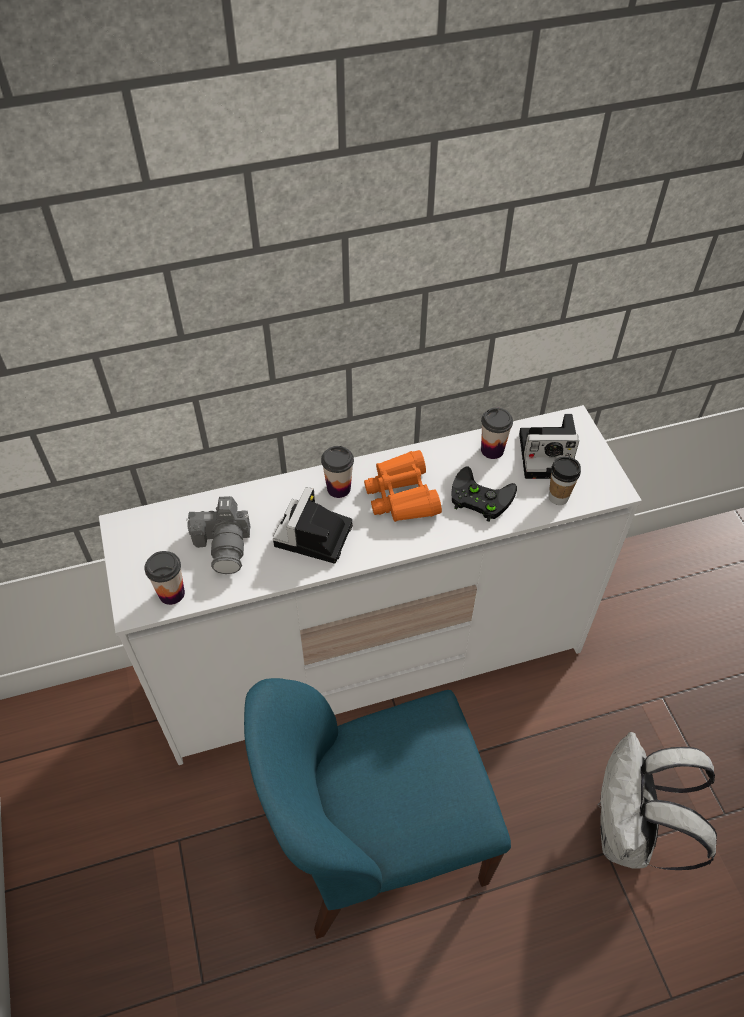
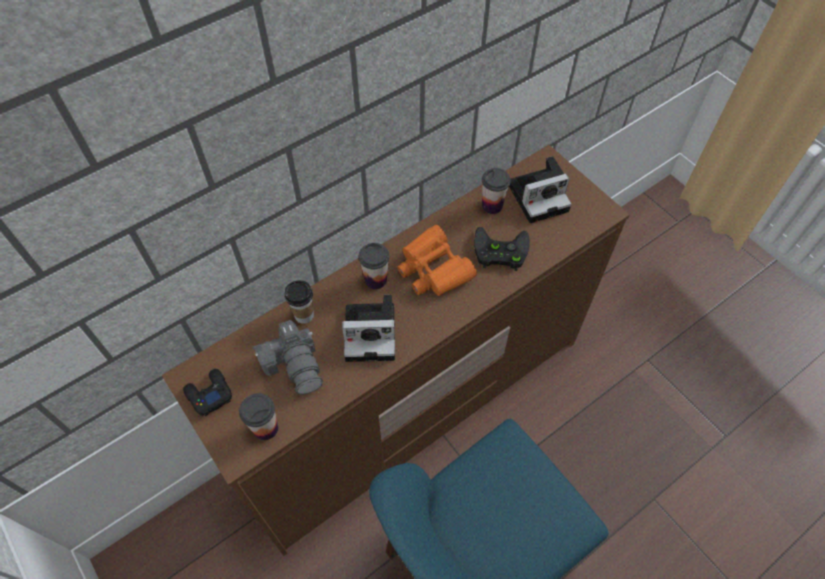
camera: 20 degrees left, 5 degrees up
(133, 546) = (209, 394): none -> black game controller
(313, 537) = (373, 332): camera -> camera turned 90 degrees counterclockwise
(373, 660) = (413, 406): white dresser -> brown dresser
(558, 497) = (563, 232): cup -> cup (304, 315)
(629, 833) = (663, 477): white backpack -> none

